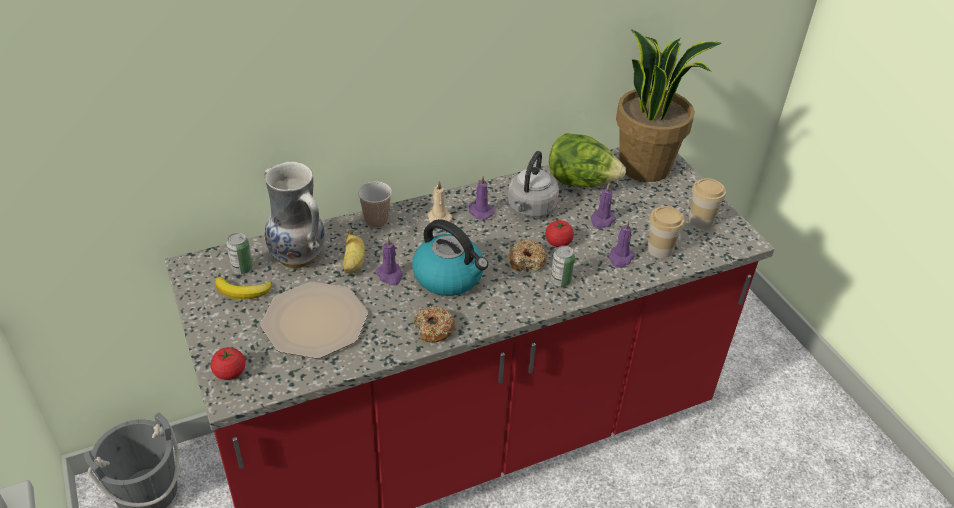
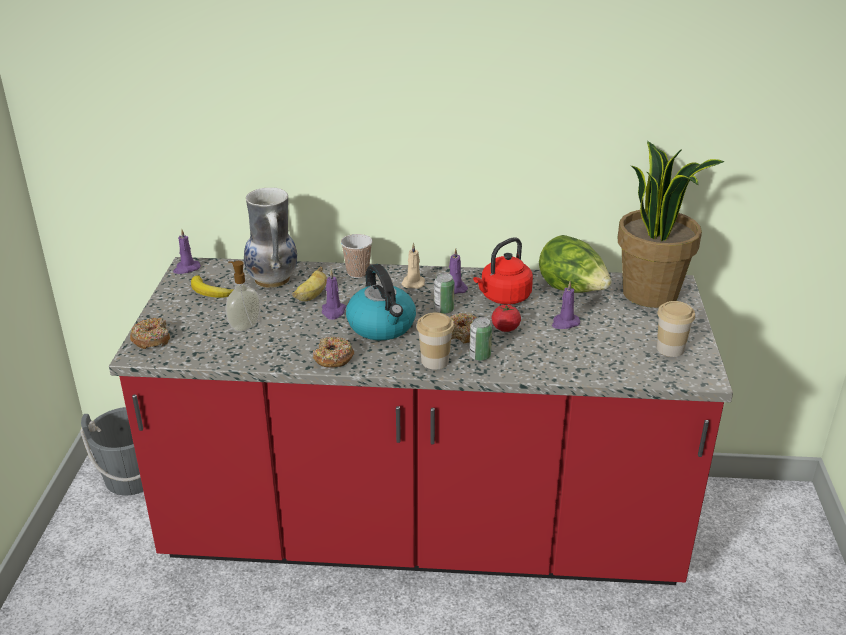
camera: 30 degrees right, 10 degrees down
(230, 372) = (151, 339): tomato -> donut
(242, 268) = (224, 277): can -> can (443, 310)
(315, 322) = (244, 326): plate -> soap dispenser
(530, 209) = (503, 297): grey kettle -> red kettle
(620, 258) = (555, 355): purple candle -> purple candle (186, 268)
(659, 249) = (602, 359): cup -> cup (435, 361)

